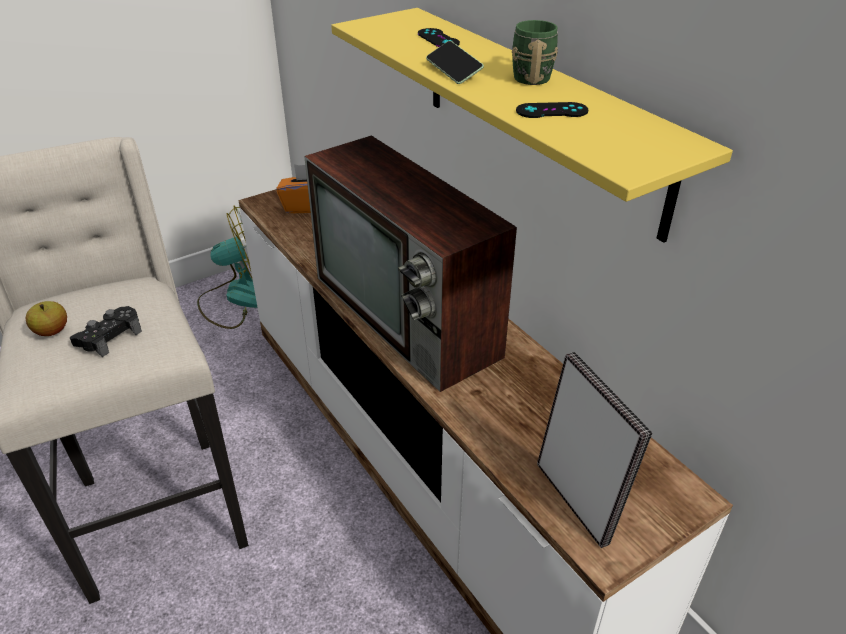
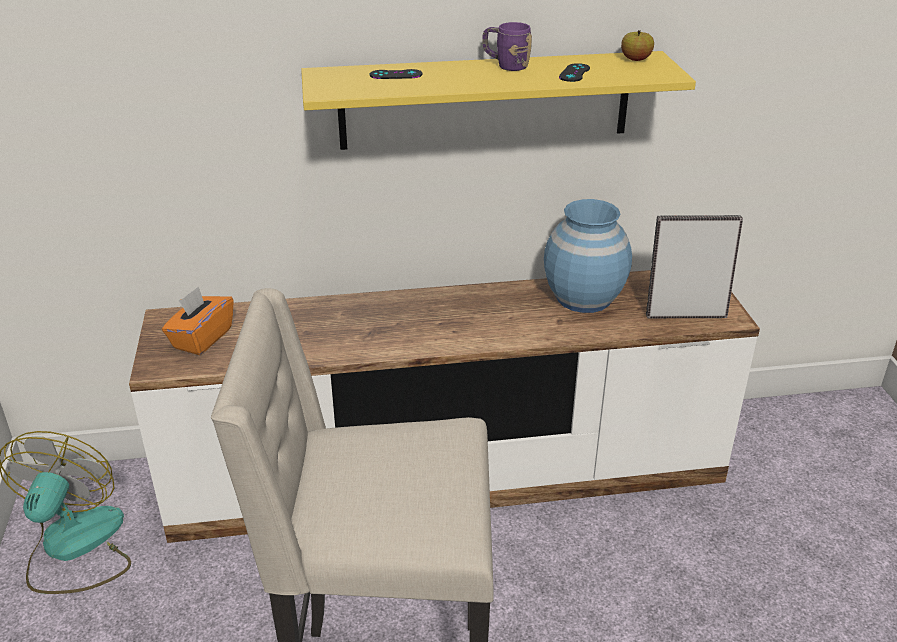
camera: 65 degrees left, 5 degrees down
(52, 331) = (374, 505): apple -> apple (635, 59)
(109, 337) = (415, 463): black game controller -> none
(408, 317) = (444, 327): television -> none
(454, 72) = (475, 83): phone -> none
(530, 75) = (506, 65): green mug -> purple mug
(538, 398) = (583, 298): none -> blue vase

